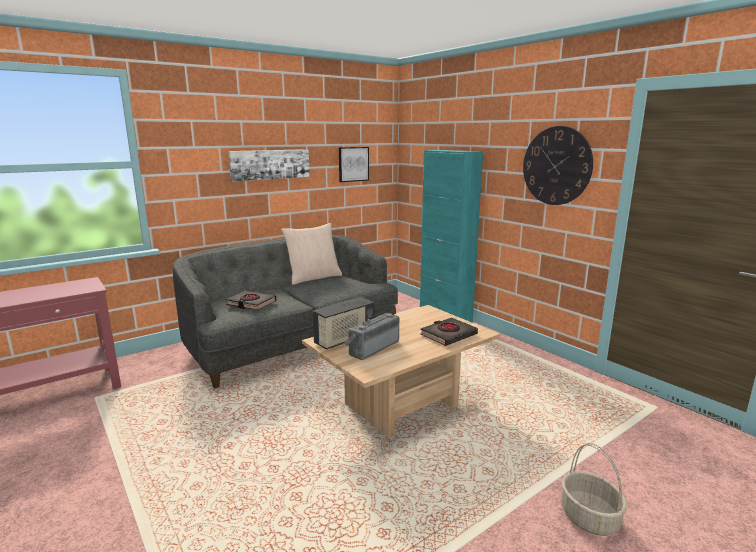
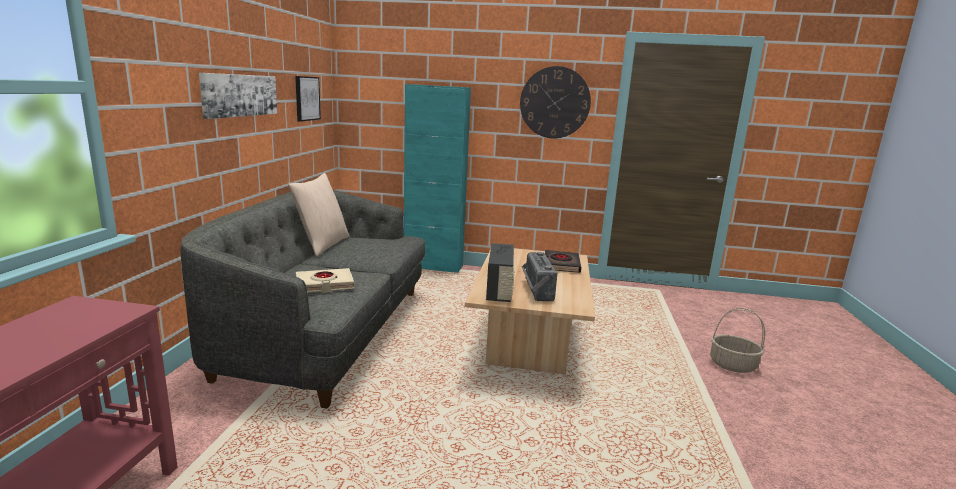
camera: 45 degrees left, 0 degrees up
(251, 303) = (324, 285): black book -> beige book

